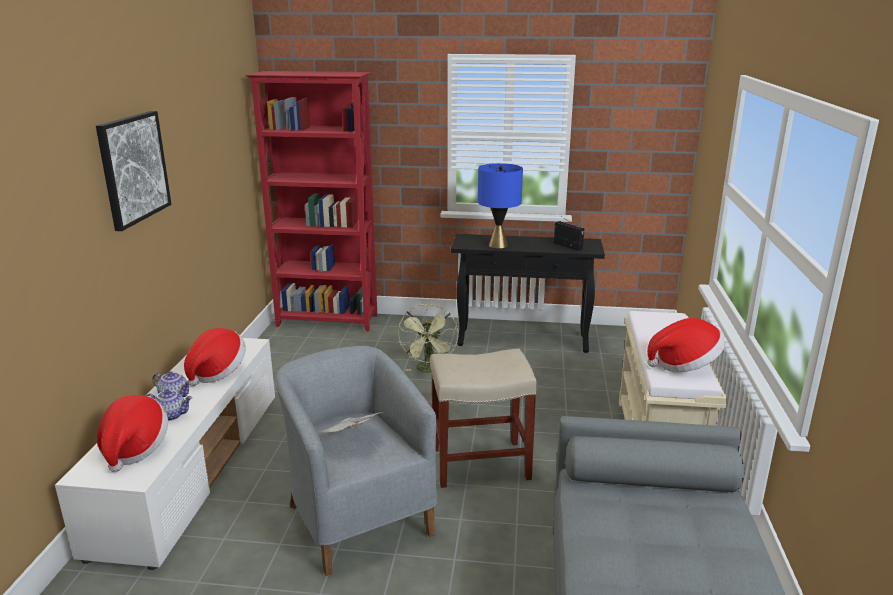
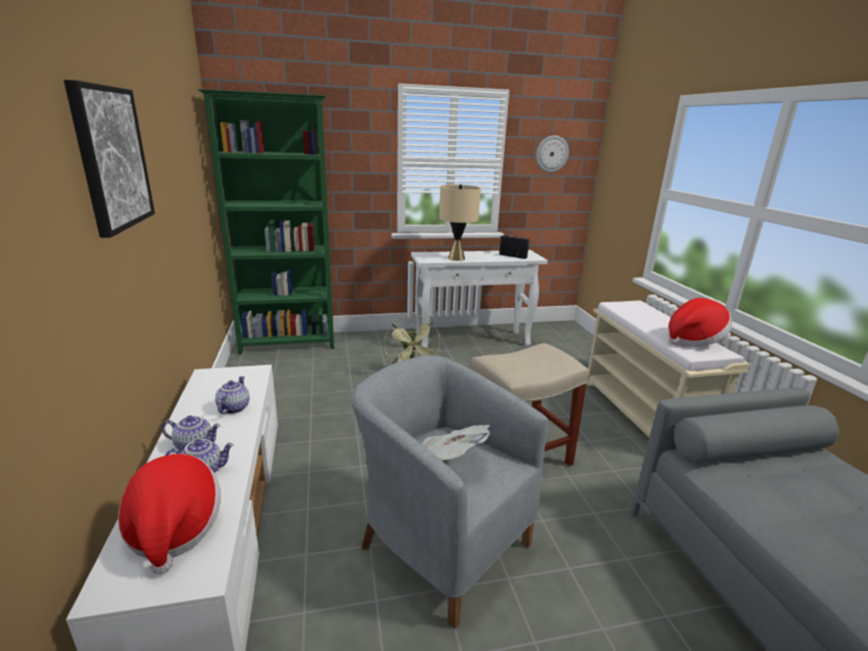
camera: 20 degrees left, 0 degrees up
(217, 372) = (233, 408): hat -> teapot
(328, 321) = (289, 344): red bookcase -> green bookcase
(498, 245) = (456, 258): blue table lamp -> beige table lamp
(524, 340) = (473, 341): black console table -> white console table
(633, 126) = (551, 154): none -> wall clock

